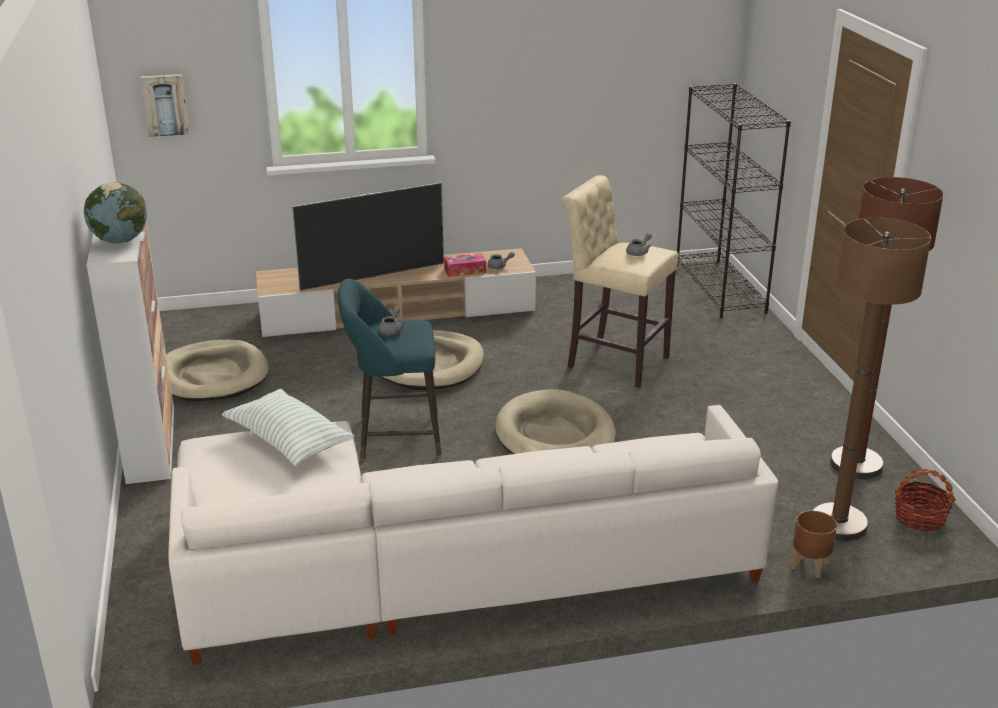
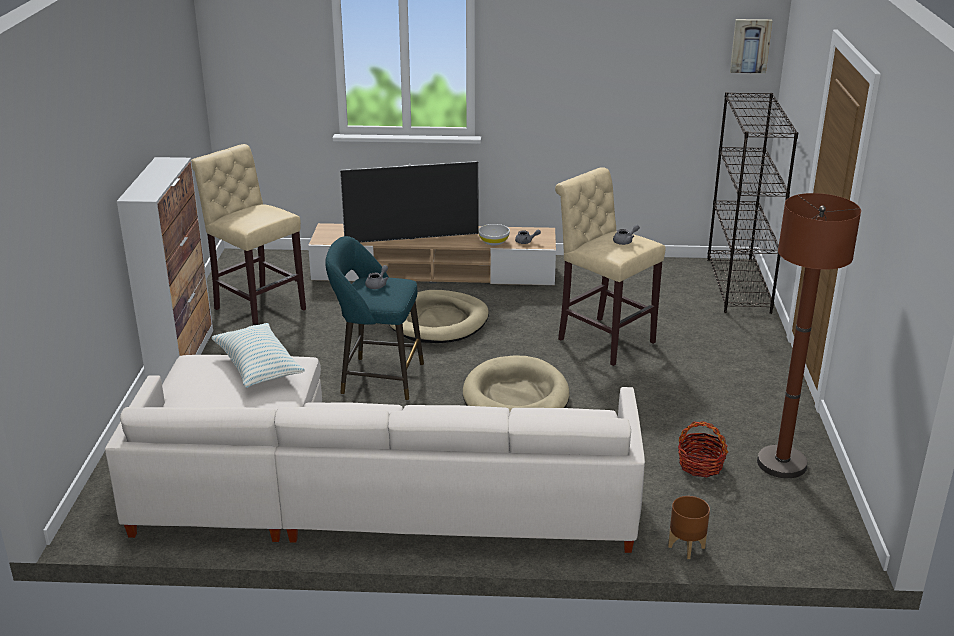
camera: 15 degrees right, 0 degrees up
(120, 240) = (154, 184): globe -> none
(165, 105) = (251, 74): picture -> picture (750, 45)
(213, 376) = (257, 308): beige dog bed -> beige stool
(465, 270) = (494, 242): tissue box -> white bowl
(838, 524) = (734, 514): brown floor lamp -> none
(919, 518) = (816, 522): basket -> basket (700, 465)

